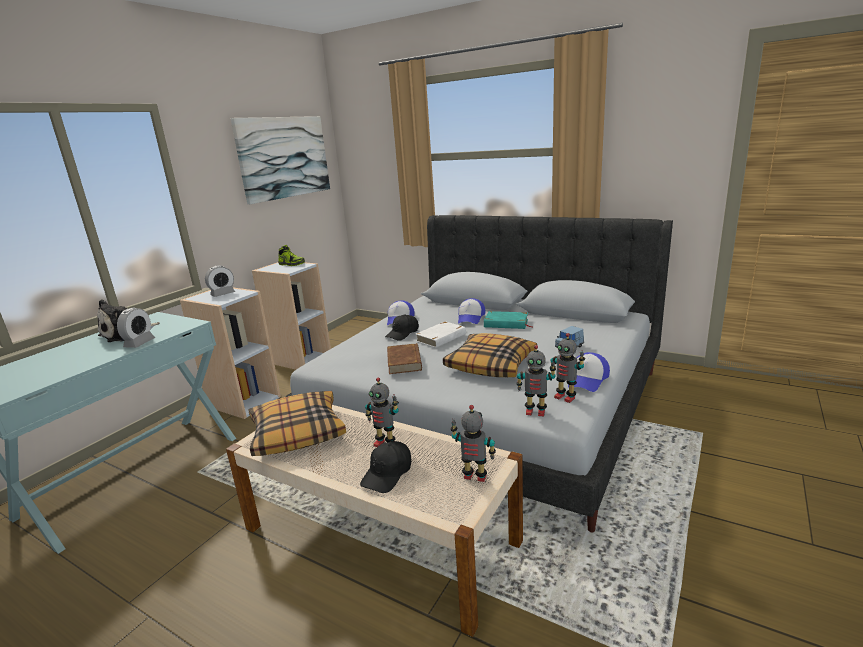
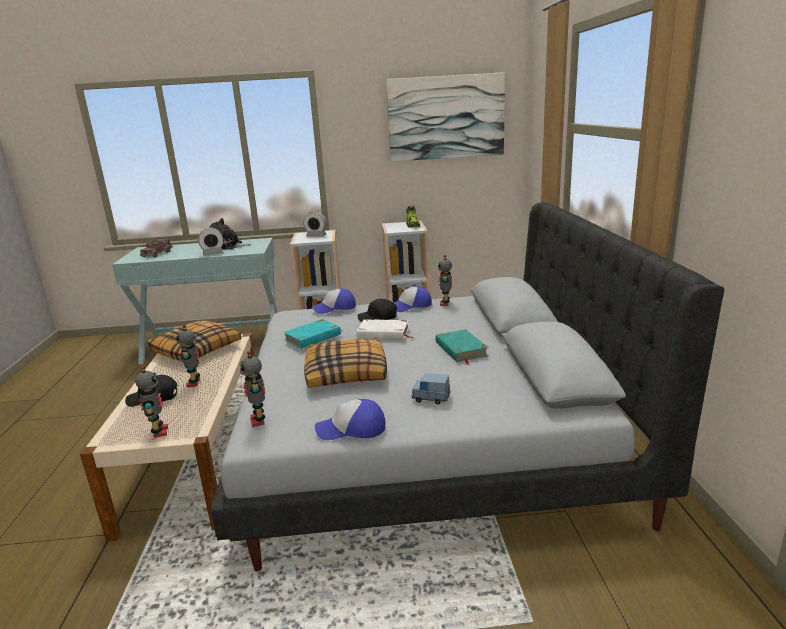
camera: 55 degrees right, 0 degrees up
(34, 374) = (157, 254): none -> toy truck
(404, 362) = (313, 337): brown book -> turquoise book
(471, 318) = (453, 330): cap -> cap (335, 308)
(565, 397) = (300, 427): toy robot -> toy robot (445, 303)

